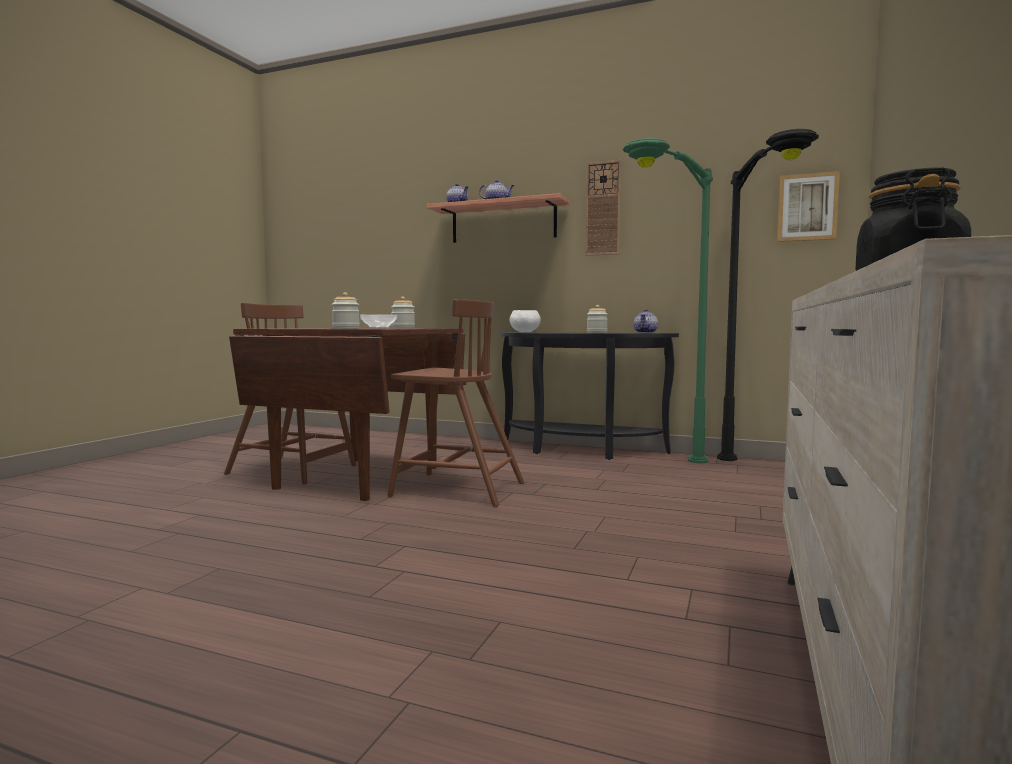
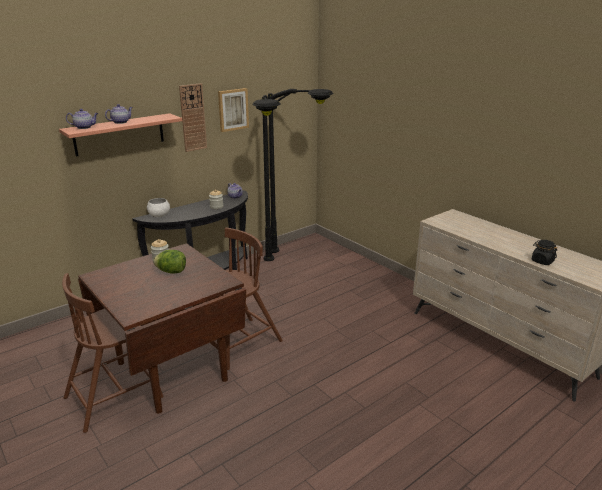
camera: 60 degrees left, 20 degrees up
(346, 328) = (190, 287): jar -> none
(378, 328) = (171, 272): bowl -> lettuce
(656, 470) = (270, 275): green floor lamp -> black floor lamp
(807, 207) = (296, 109): picture -> picture (233, 109)

